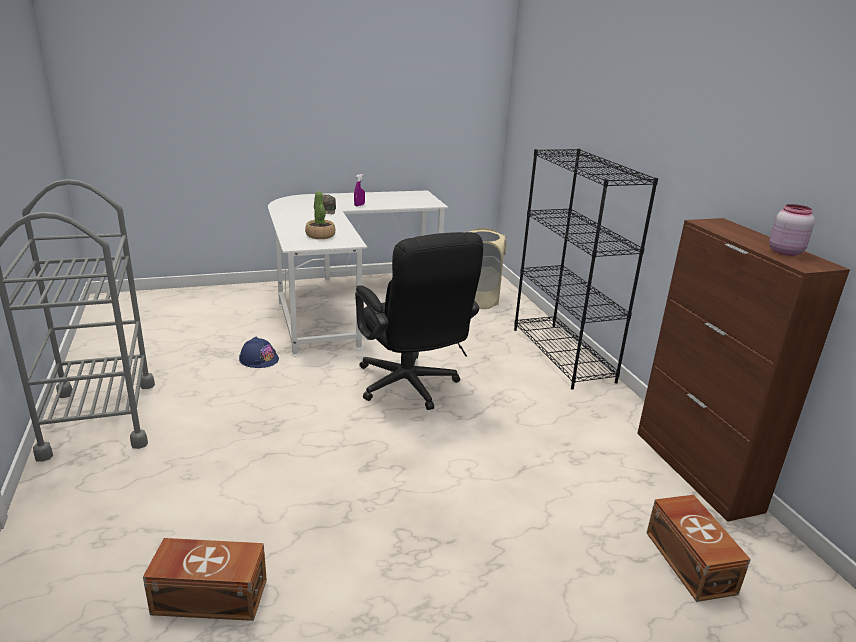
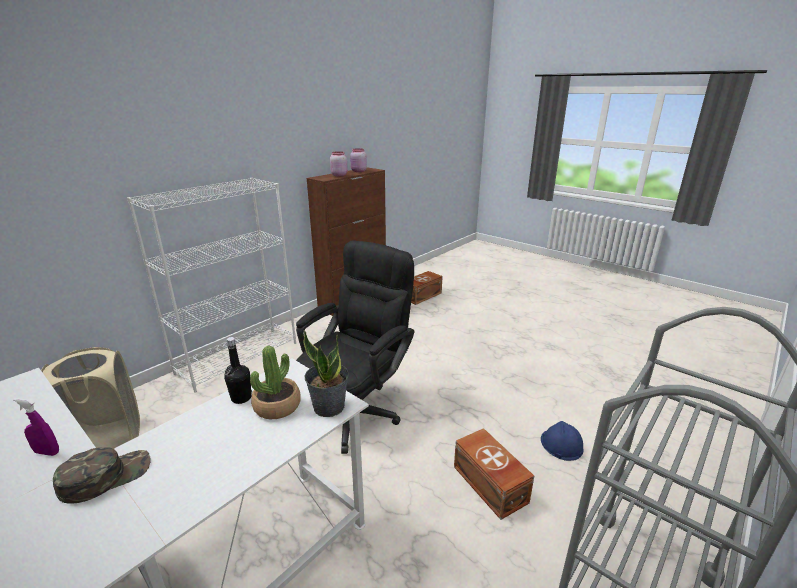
camera: 120 degrees left, 0 degrees up
(209, 595) = (609, 390): brown storage box -> brown storage box (489, 485)
(259, 359) = (397, 553): blue hard hat -> blue hard hat (561, 444)
(298, 243) = (329, 406): none -> potted plant
(342, 231) = (241, 398): none -> black bottle
(563, 355) = (238, 357): black bookcase -> white bookcase
(738, 234) = (339, 175): none -> pink jar

